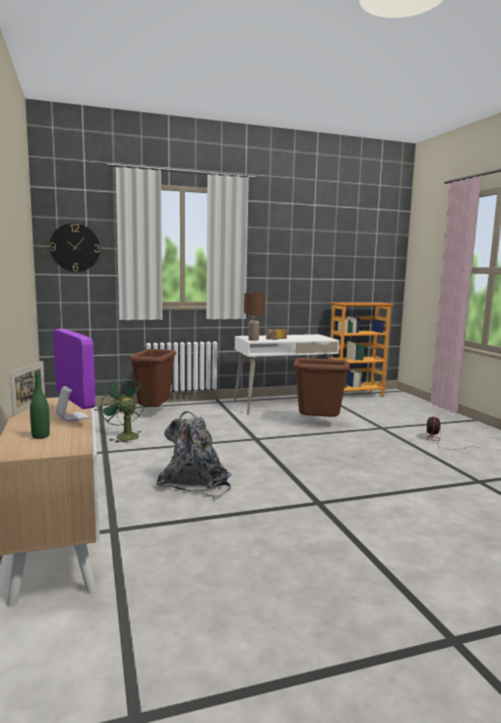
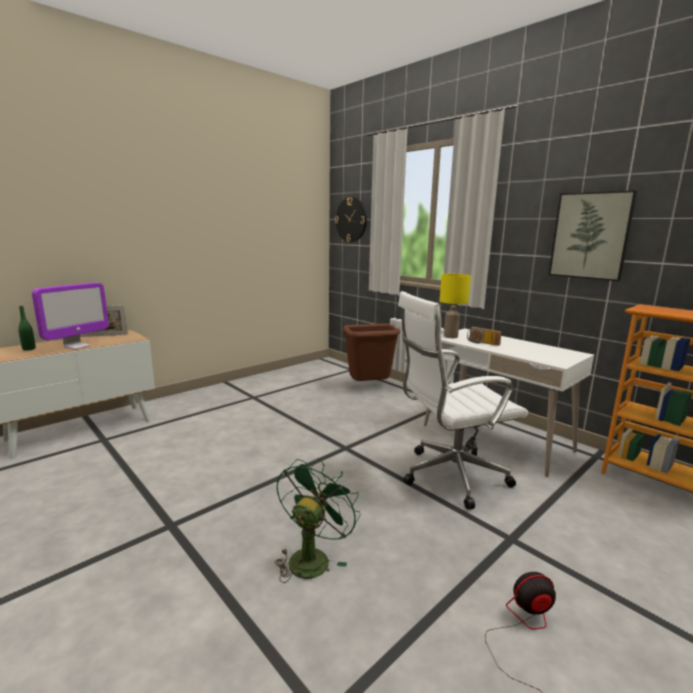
camera: 65 degrees right, 5 degrees up
(124, 436) = (295, 393): green fan -> green fan (312, 557)
(195, 483) = (201, 446): grey backpack -> none
(253, 340) = (451, 336): brown table lamp -> yellow table lamp
(299, 264) = (590, 236): none -> picture
(318, 424) = (449, 476): brown trash can -> white office chair

